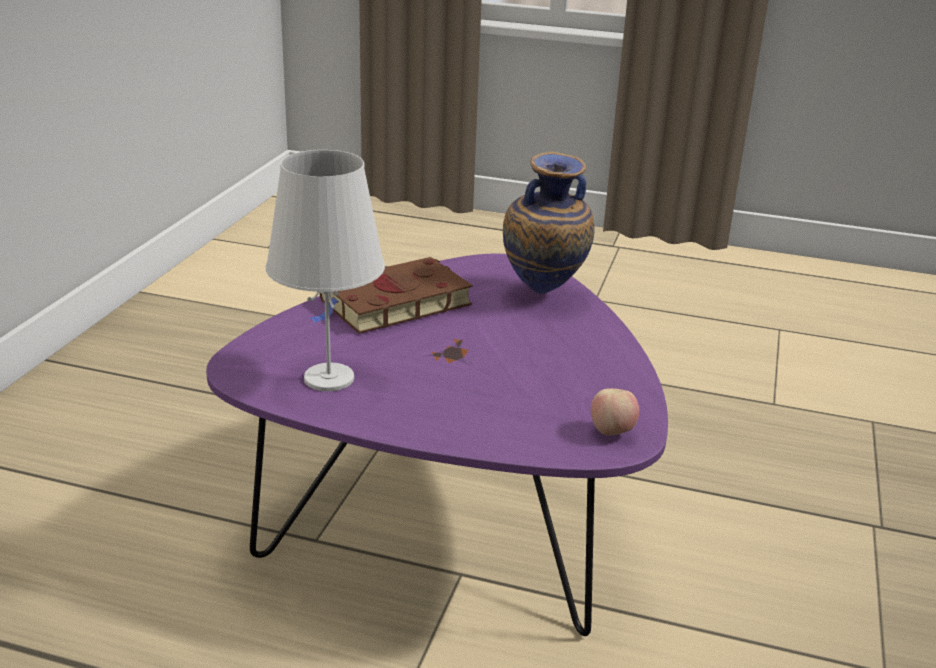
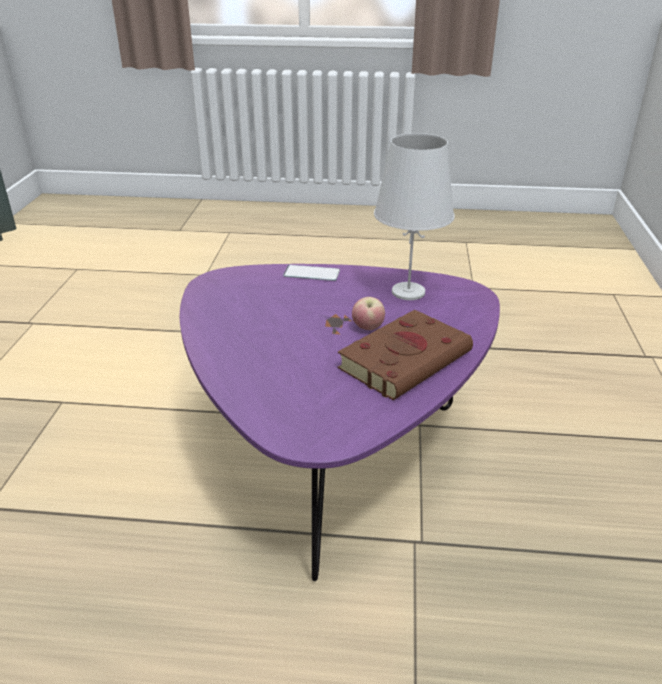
camera: 170 degrees right, 5 degrees up
(459, 430) = (311, 273): none -> phone
(543, 296) = (273, 391): vase -> none
(612, 432) = (220, 283): apple -> apple (368, 328)

